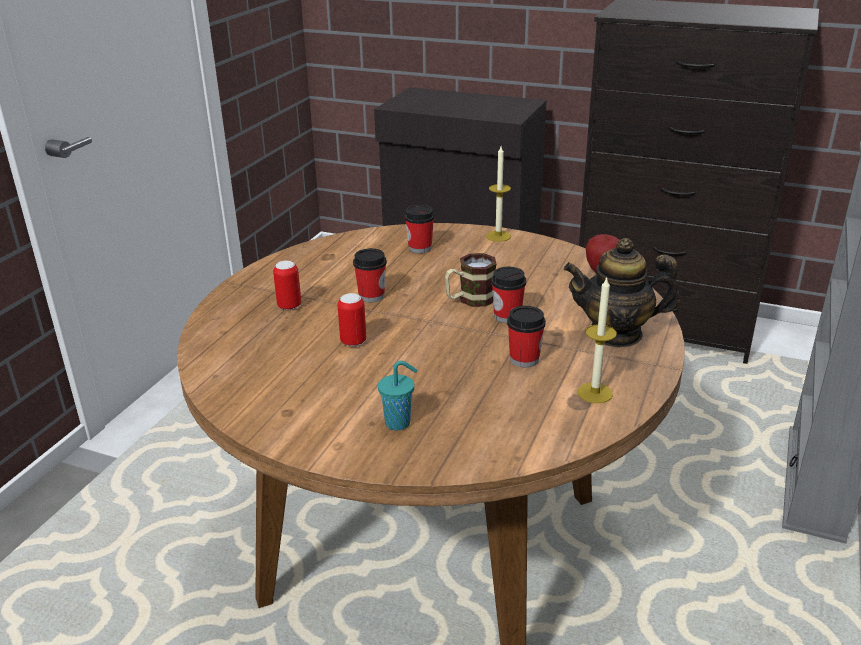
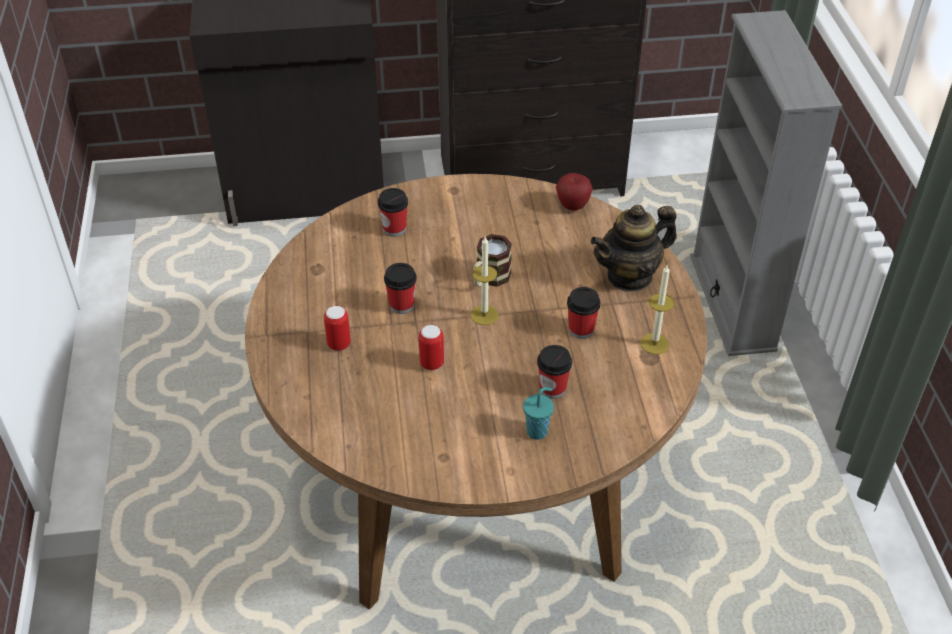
camera: 30 degrees left, 15 degrees up
(498, 236) = (452, 188): candle -> candle (484, 315)
(507, 316) = (534, 287): cup -> cup (552, 388)

